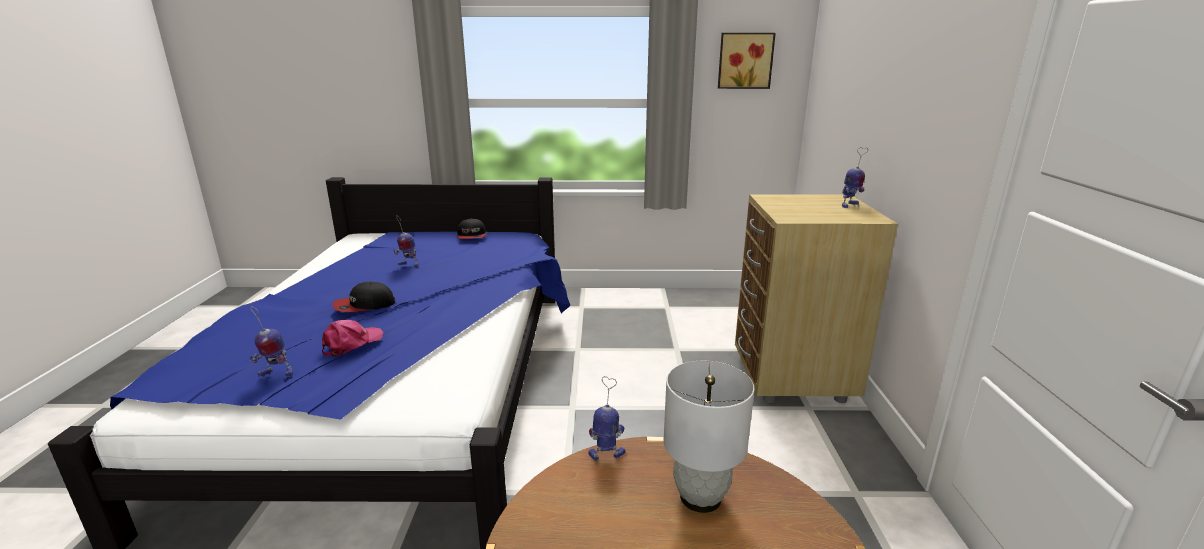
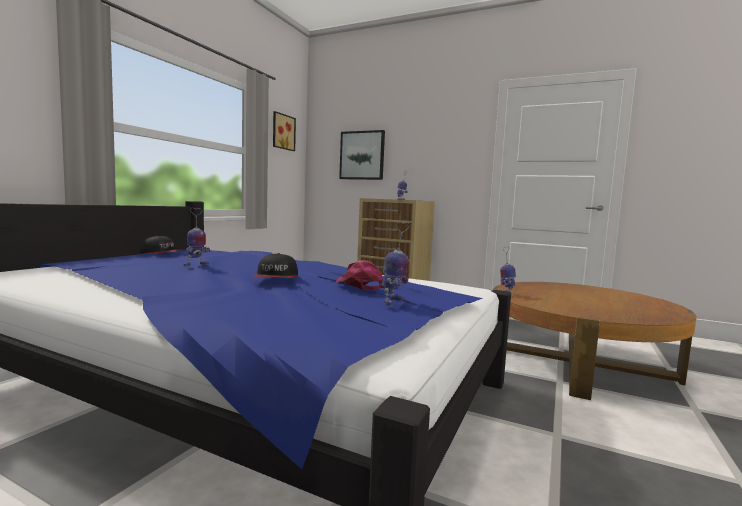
camera: 65 degrees left, 15 degrees down
(700, 497) = (544, 290): white table lamp -> none
(848, 101) = (362, 155): none -> picture

